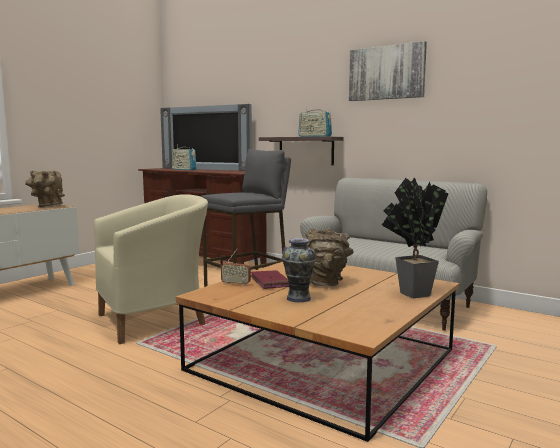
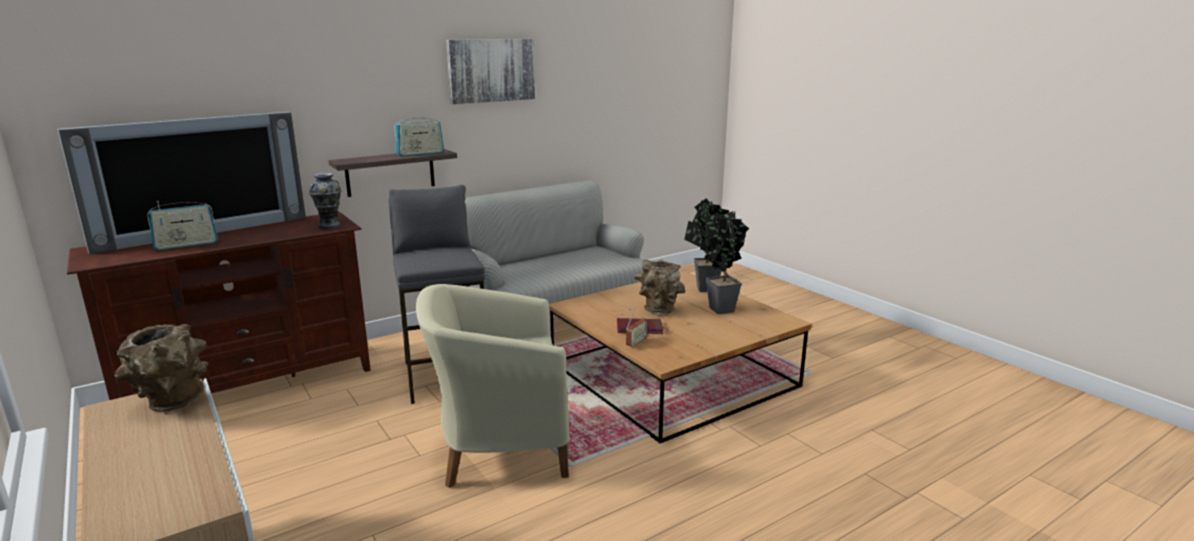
camera: 70 degrees left, 10 degrees up
(155, 320) = (499, 449): beige armchair -> beige armchair turned 90 degrees counterclockwise
(298, 298) = (697, 326): vase -> vase (330, 226)
(364, 303) = (721, 308): none -> potted plant

